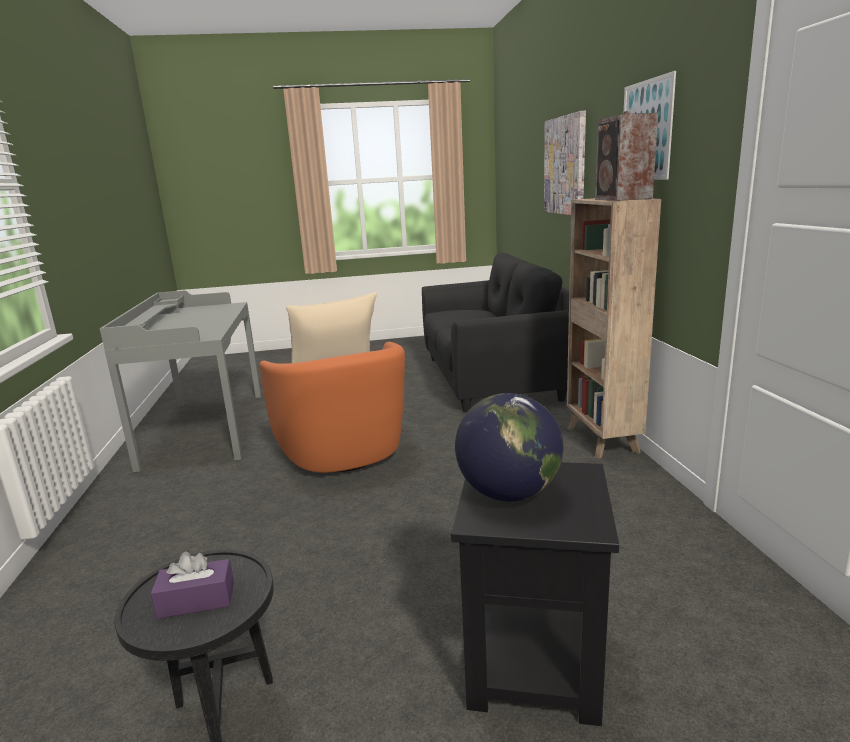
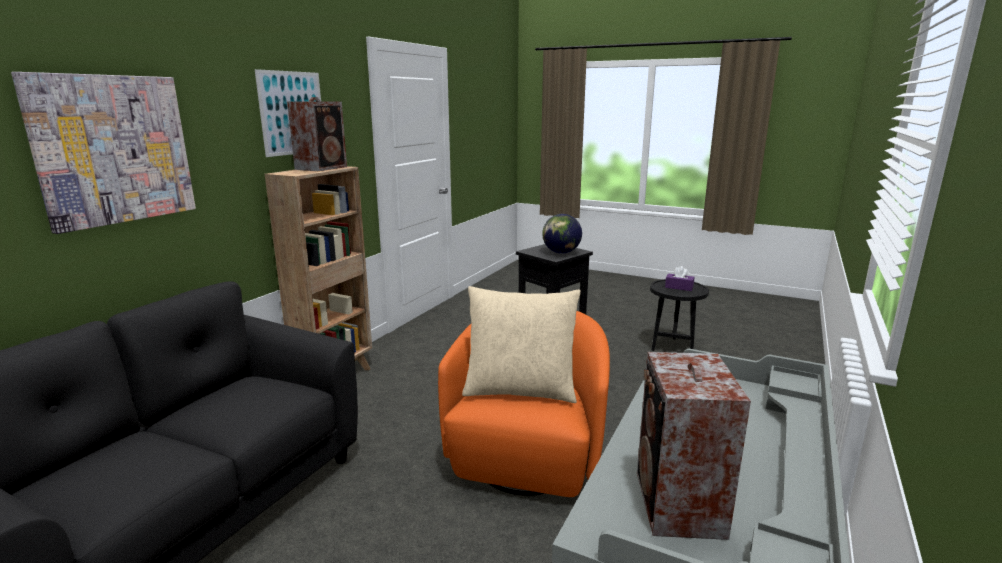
camera: 145 degrees left, 0 degrees up
(204, 312) = (678, 505): none -> speaker

